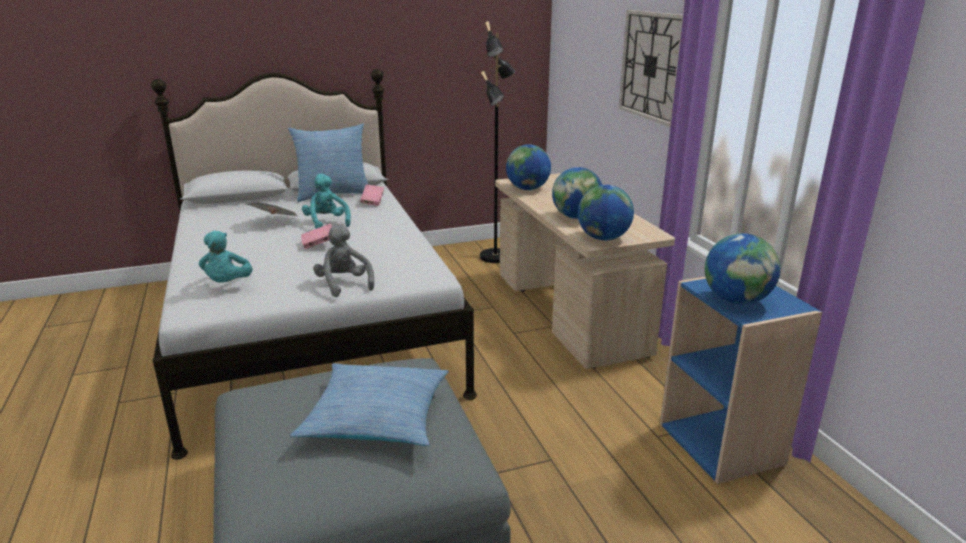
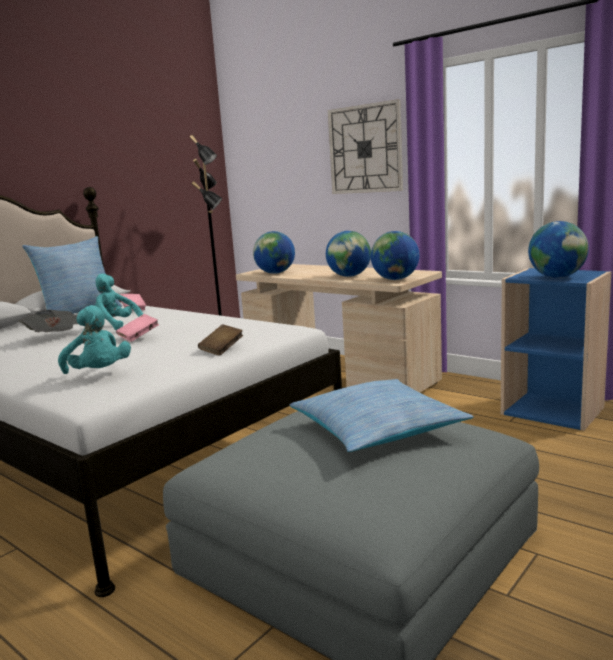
camera: 30 degrees left, 10 degrees down
(344, 284) = (222, 350): grey plush toy -> brown book

